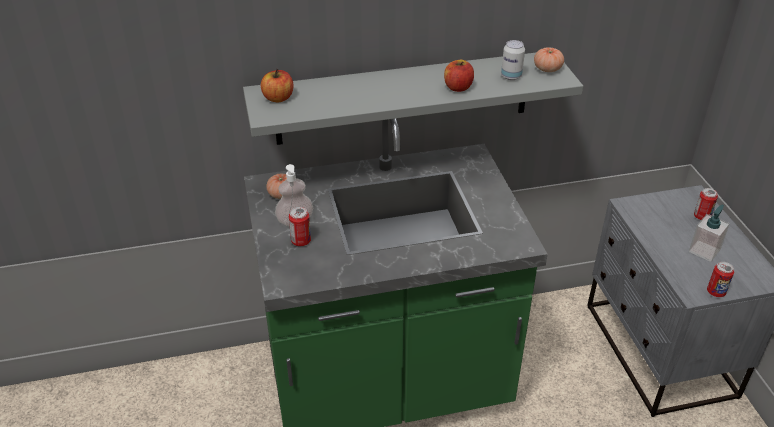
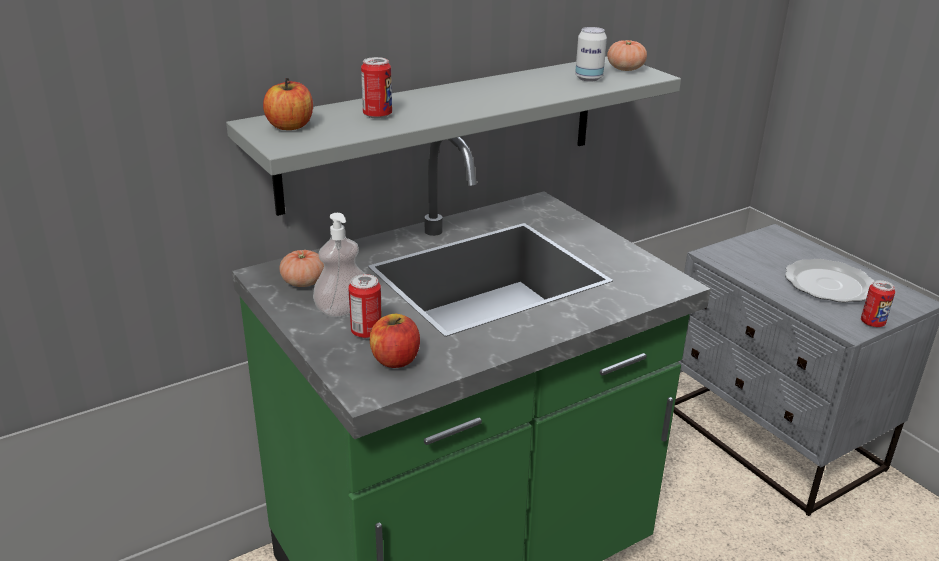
camera: 20 degrees left, 10 degrees down
(458, 87) = (532, 93): apple -> apple (395, 360)
(701, 217) = (799, 253): can -> can (377, 115)
(704, 250) = (827, 284): soap dispenser -> plate

